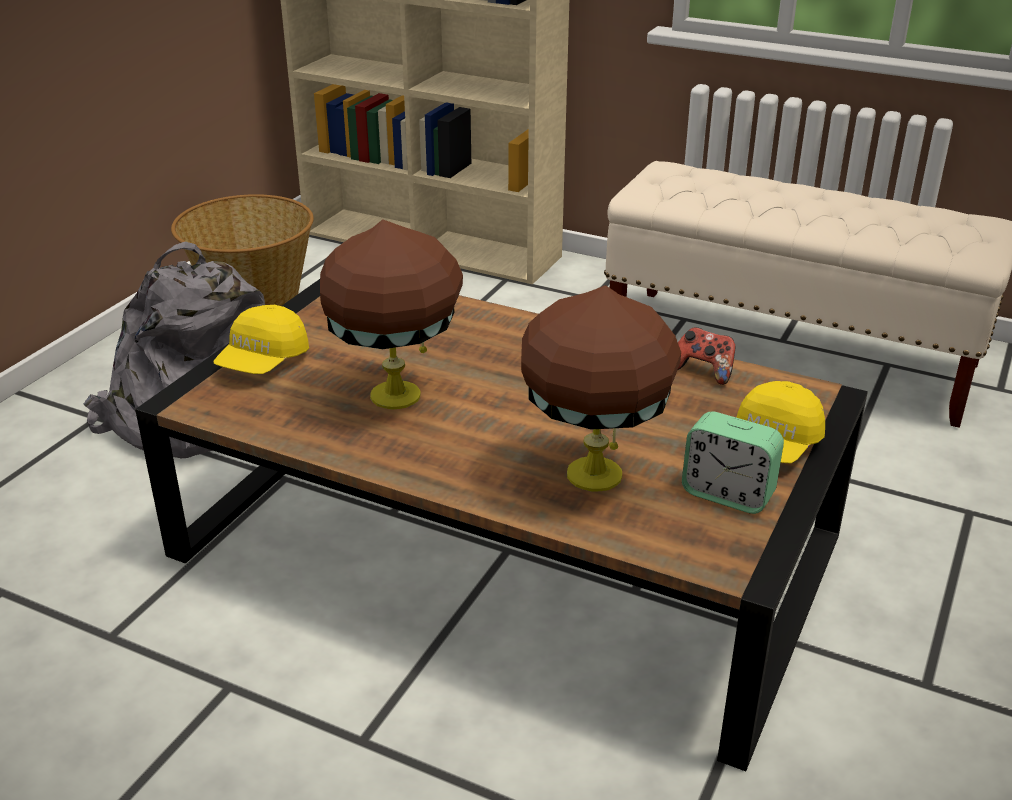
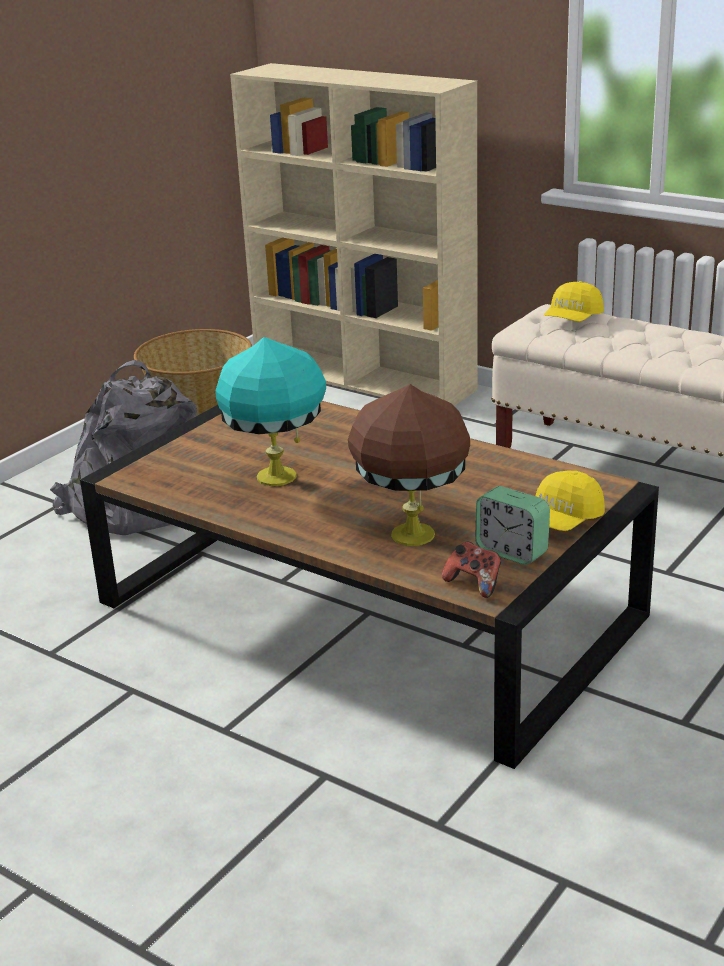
camera: 10 degrees right, 5 degrees down
(263, 362) = (181, 450): yellow cap -> yellow cap (572, 319)
(397, 397) = (278, 477): brown table lamp -> turquoise table lamp
(703, 371) = (527, 468): game controller -> game controller (474, 584)

